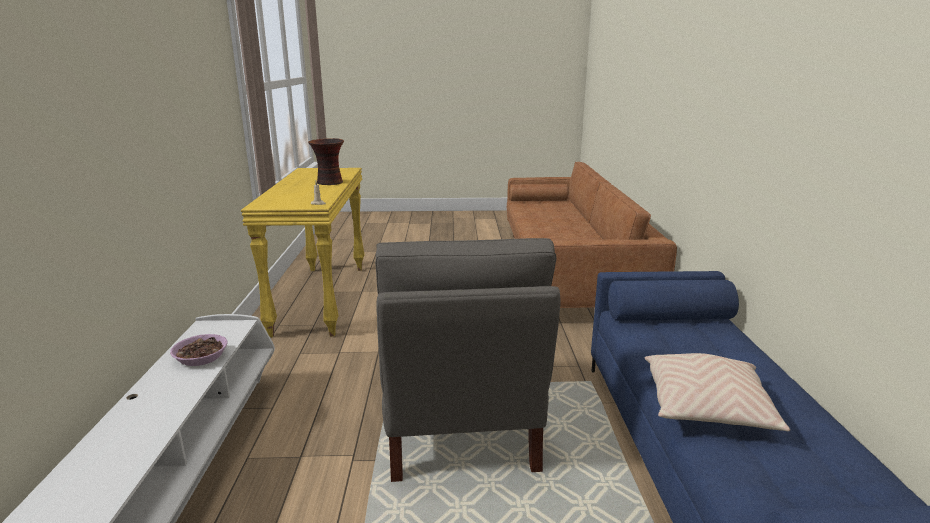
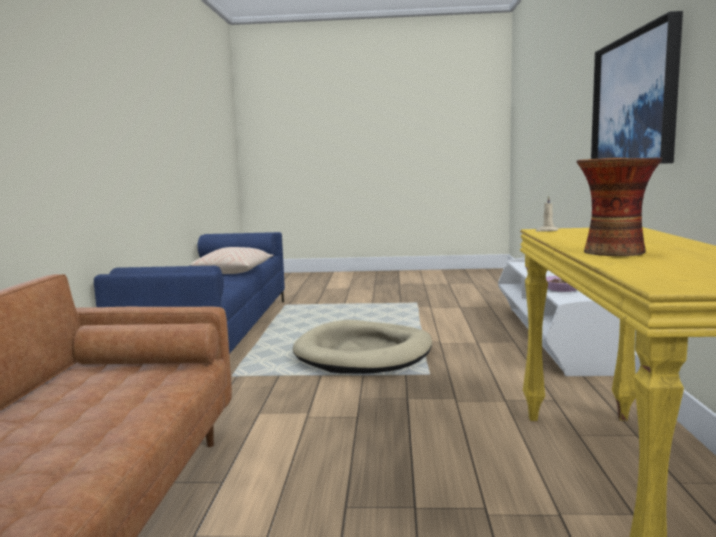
camera: 175 degrees left, 10 degrees down
(143, 117) = (634, 99): none -> picture
(459, 425) = (364, 353): grey armchair -> beige dog bed

